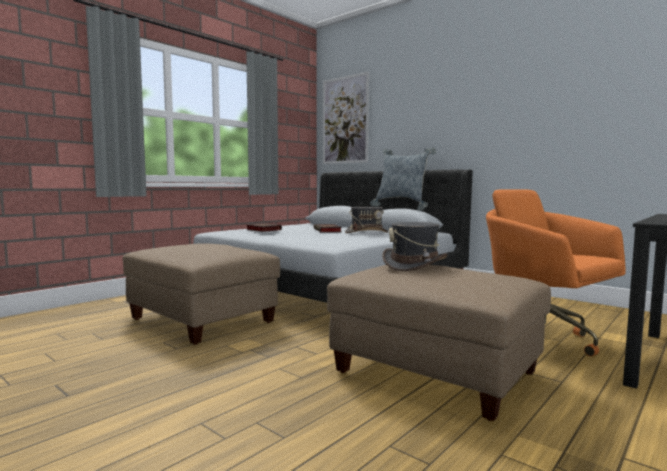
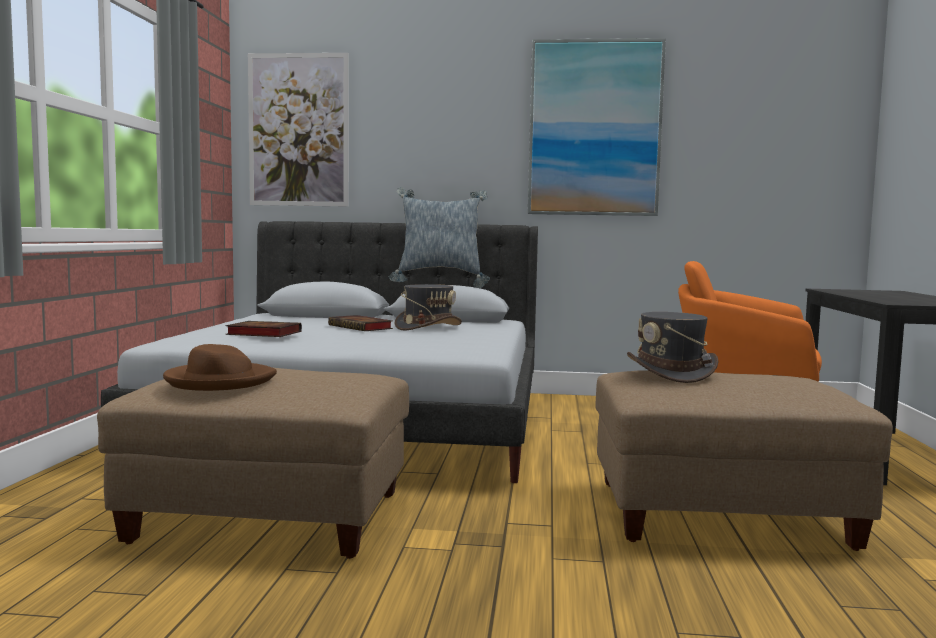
camera: 35 degrees left, 0 degrees up
(174, 247) = (219, 381): none -> brown hat
(515, 97) = (594, 128): none -> picture

